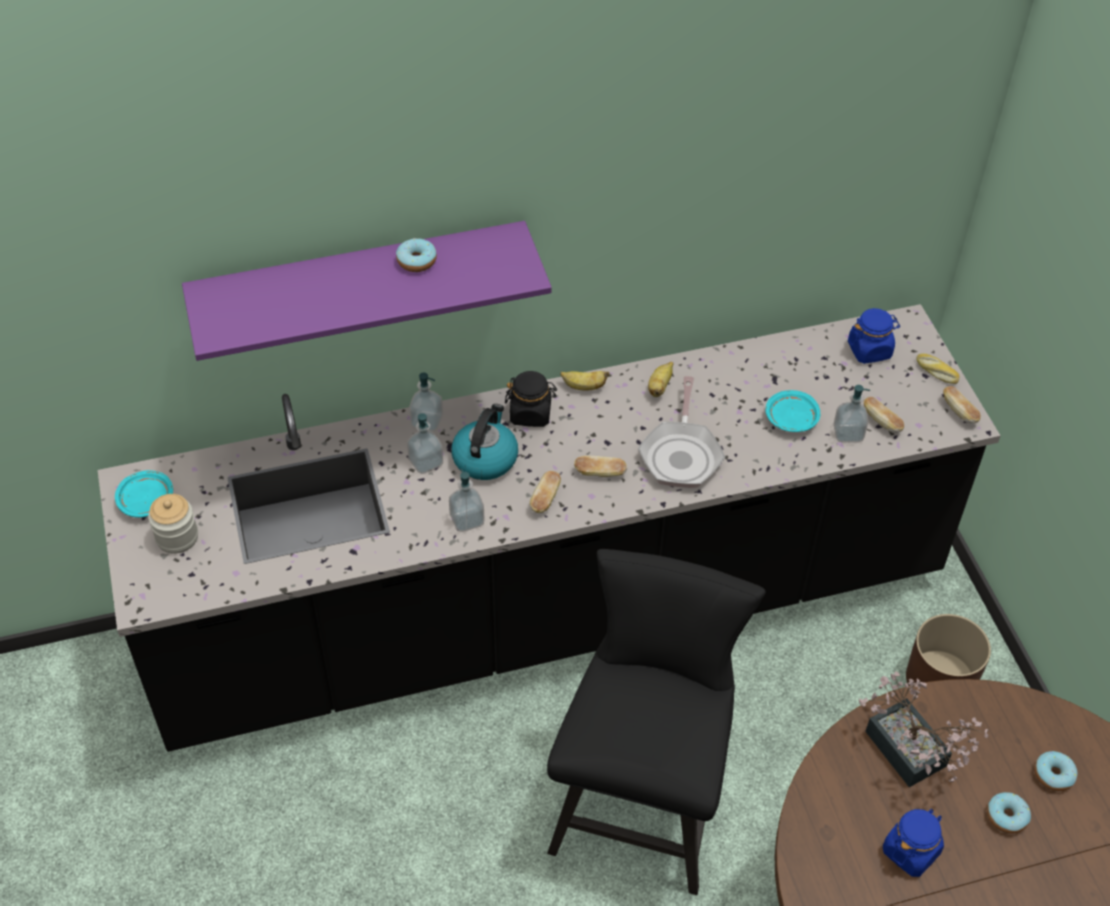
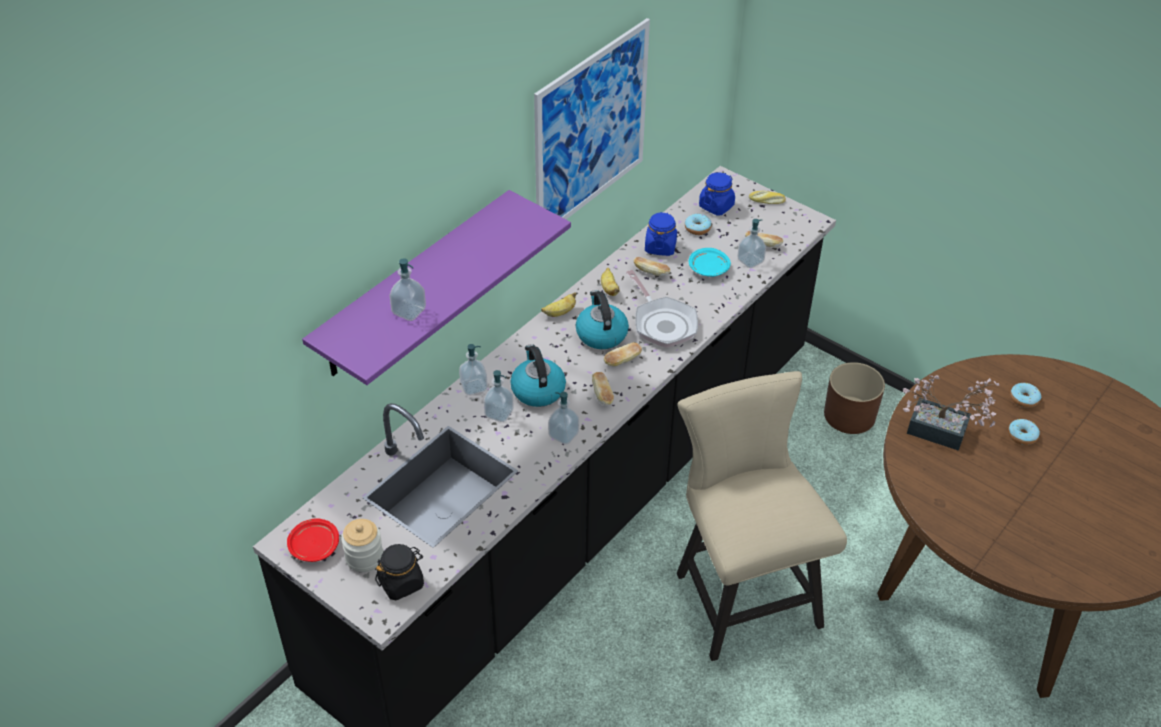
camera: 35 degrees left, 5 degrees down
(146, 500) = (314, 546): turquoise plate -> red plate
(300, 304) = (409, 311): none -> soap dispenser
(416, 261) = (462, 247): donut -> donut (697, 228)
(531, 413) = (540, 346): black jar -> black jar (401, 583)
(605, 432) = (601, 334): none -> kettle
(642, 802) = (741, 592): black chair -> beige chair
(678, 191) = (591, 129): none -> picture
(910, 851) = (992, 485): blue jar -> blue jar (660, 247)
(959, 411) = (801, 217): bread -> bread (651, 272)

